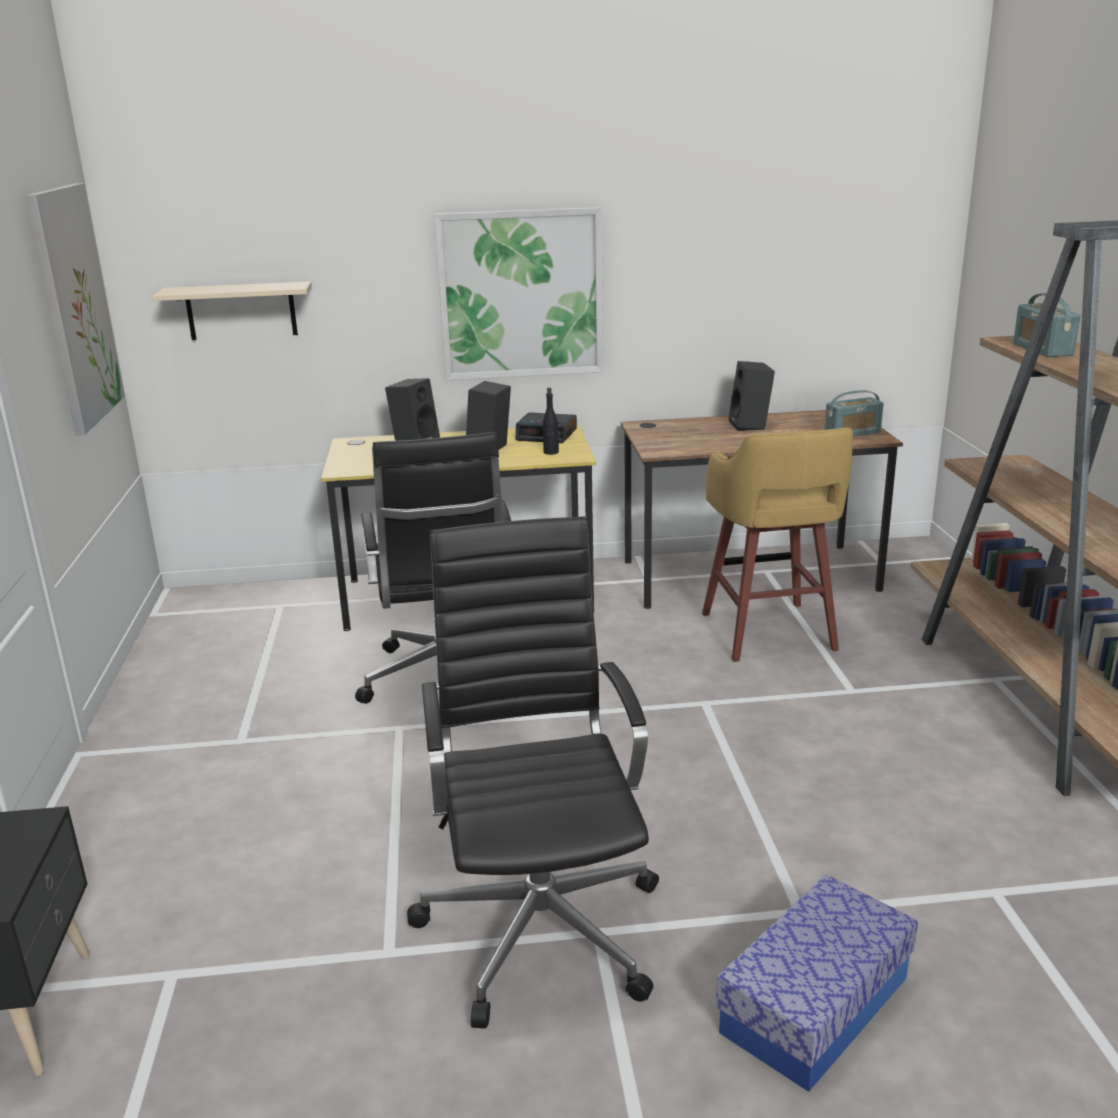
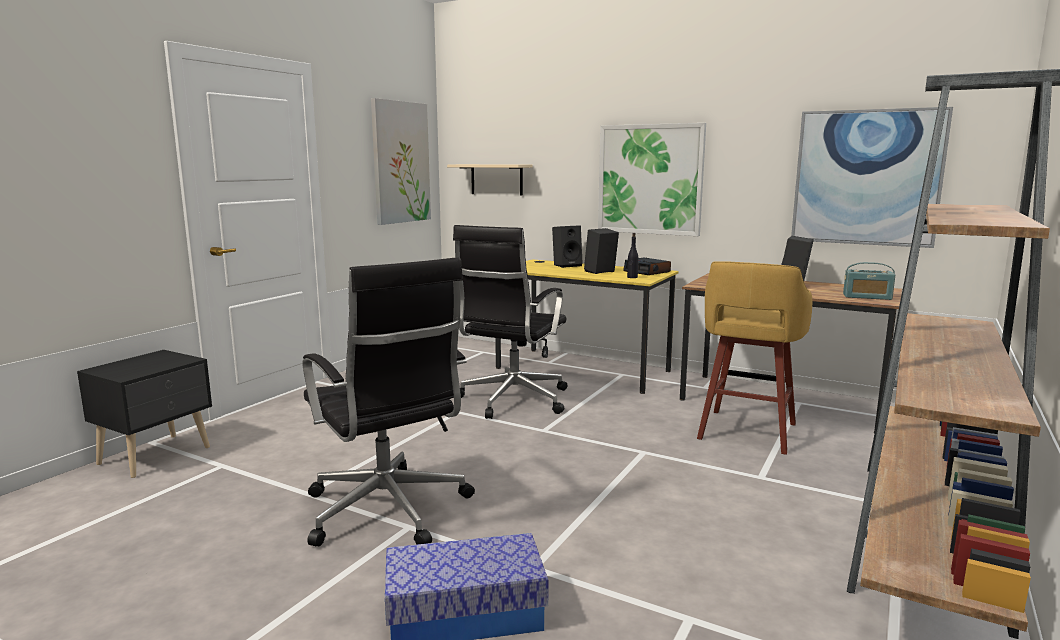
camera: 35 degrees right, 10 degrees down
(541, 924) = (388, 511): black office chair -> black office chair turned 120 degrees clockwise
(809, 275) = (866, 178): none -> picture
(1042, 349) = (958, 207): radio -> none

